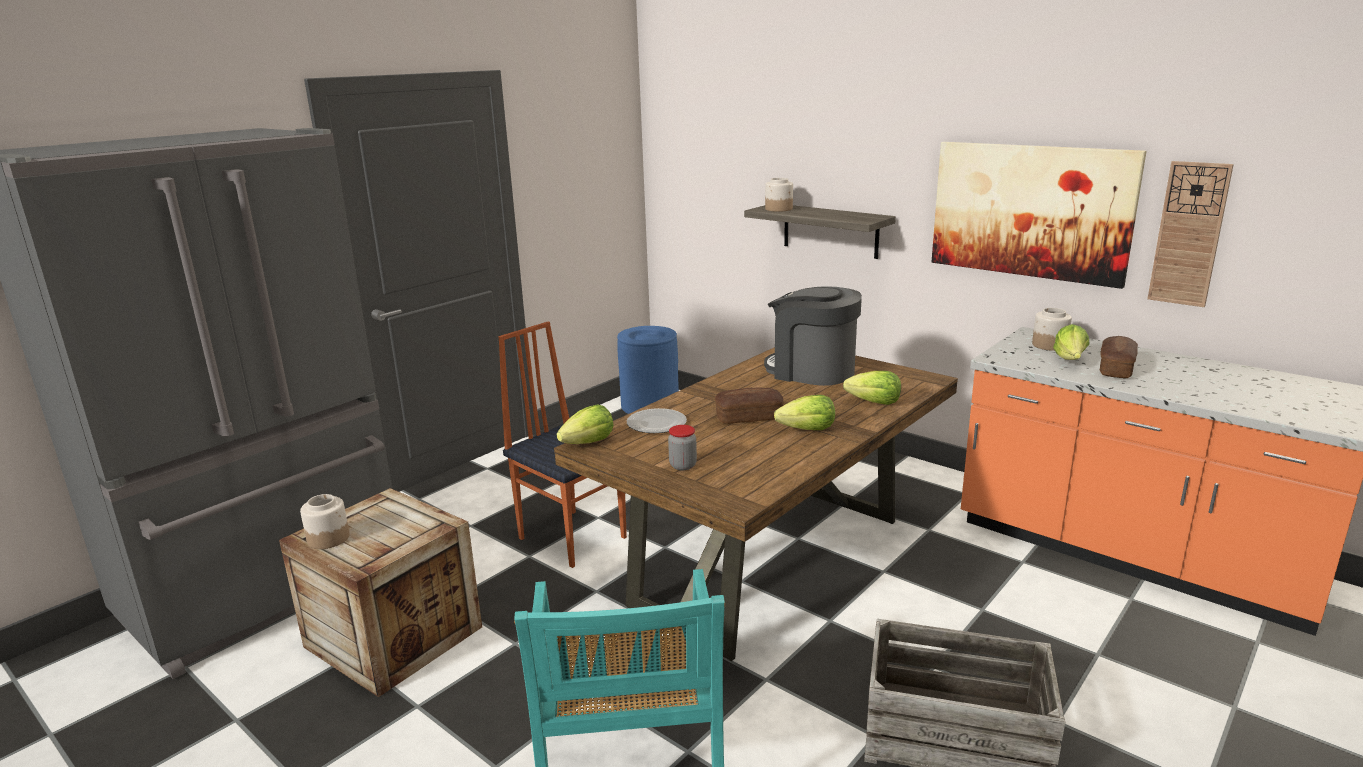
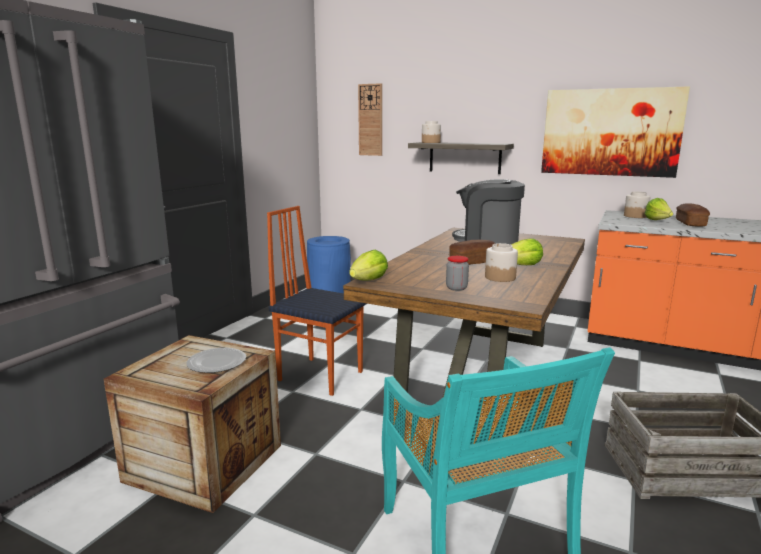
camera: 15 degrees left, 5 degrees down
(328, 538) = (153, 373): jar -> jar (500, 277)
(657, 424) = (410, 268): plate -> plate (217, 363)
(874, 403) = (549, 251): lettuce -> none
(1188, 234) = (718, 138): wall clock -> wall clock (370, 120)

